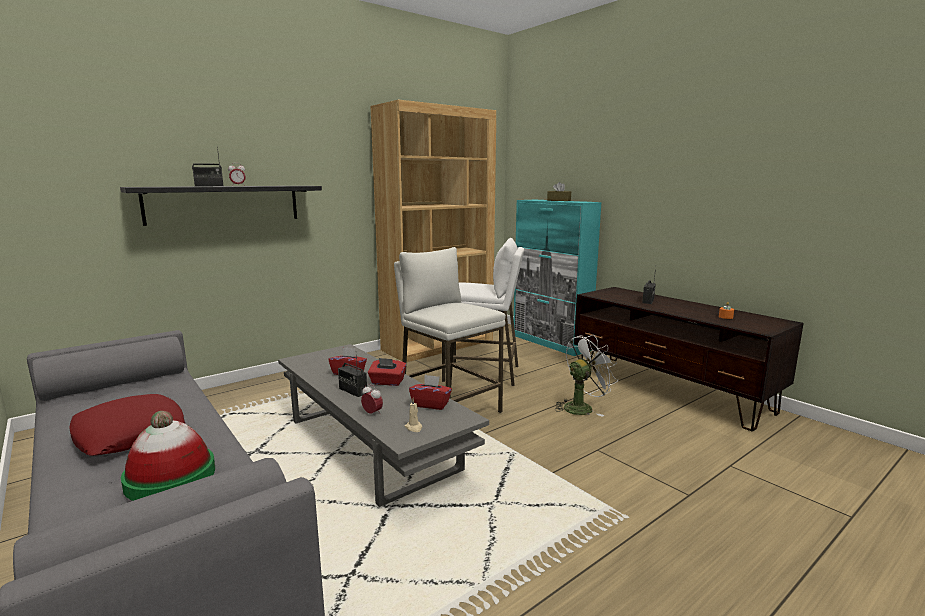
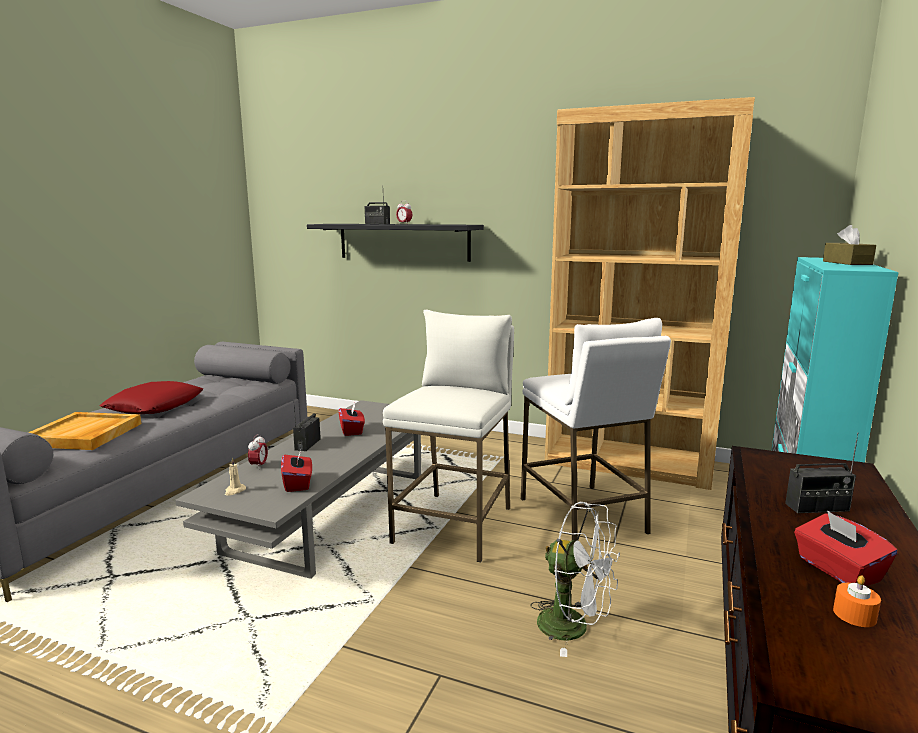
camera: 60 degrees right, 0 degrees up
(170, 477) = (84, 435): hat -> beige tray
(387, 382) = (342, 451): red tissue box -> red tissue box (837, 570)

